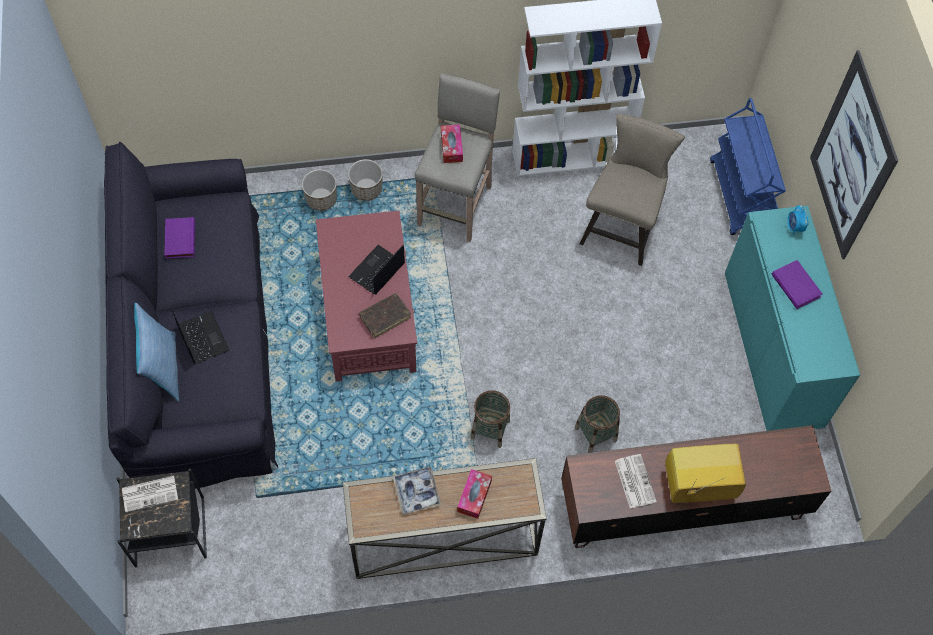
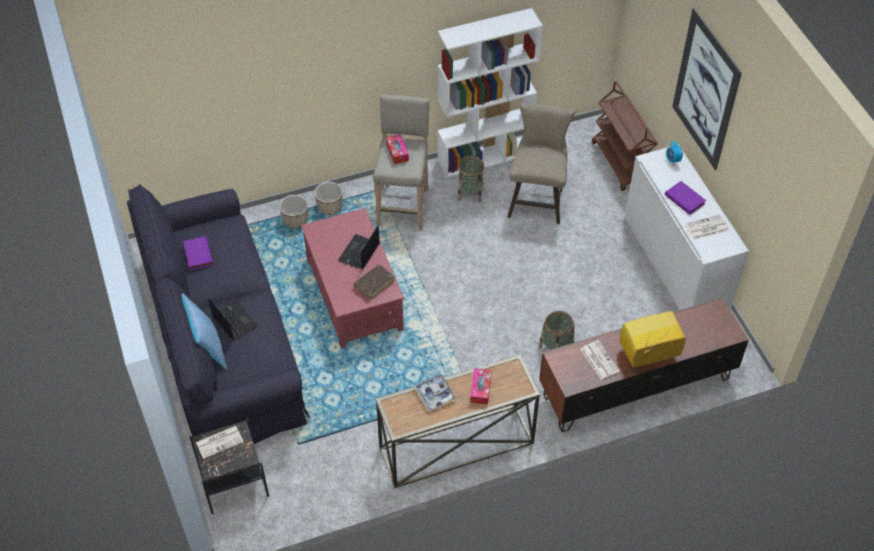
camera: 10 degrees left, 10 degrees down
(490, 429) = (472, 360): basket -> basket (470, 193)
(739, 196) = (621, 163): blue cart -> brown cart
(772, 349) = (675, 264): turquoise cabinet -> white cabinet
(813, 332) = (706, 228): none -> newspaper

